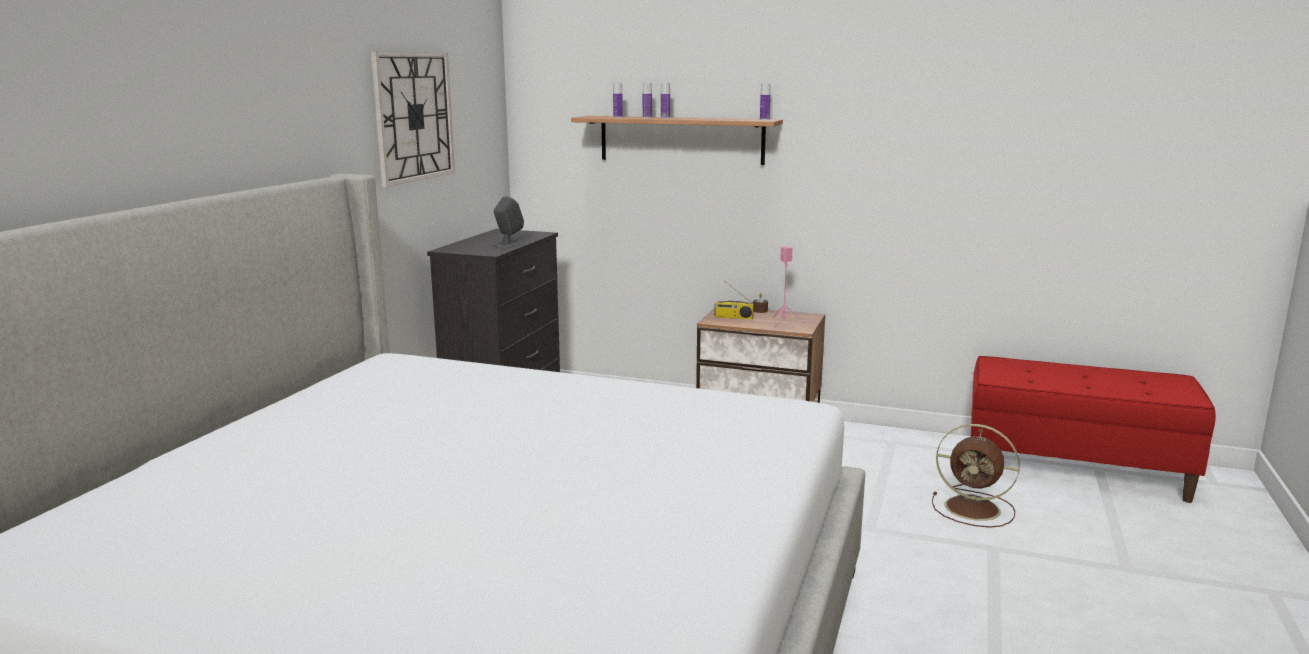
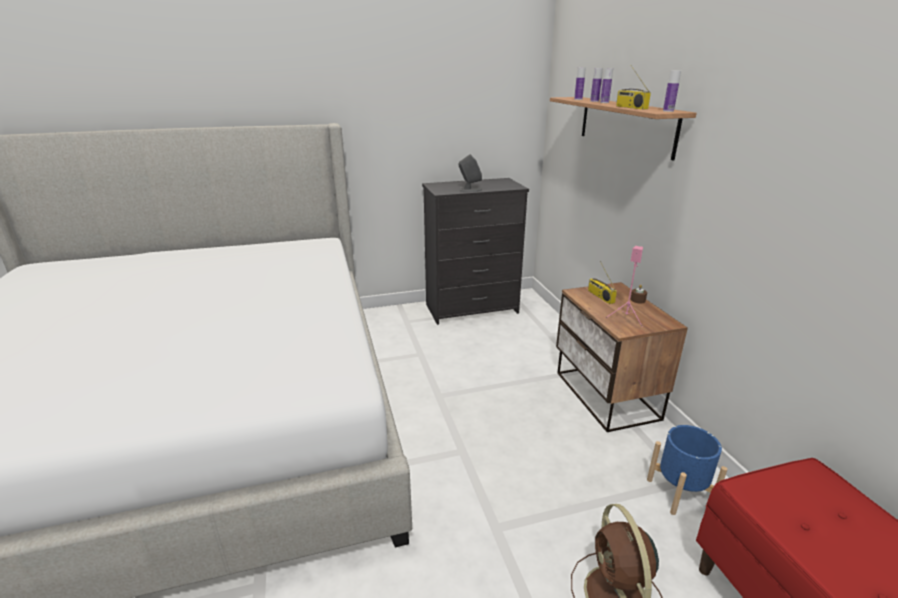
camera: 55 degrees right, 10 degrees up
(413, 116) = (424, 89): wall clock -> none
(721, 119) = (630, 107): none -> radio
(901, 449) = (679, 492): none -> blue planter

